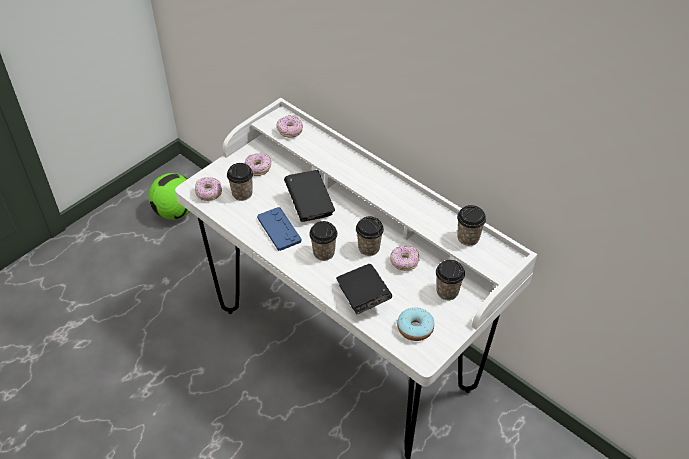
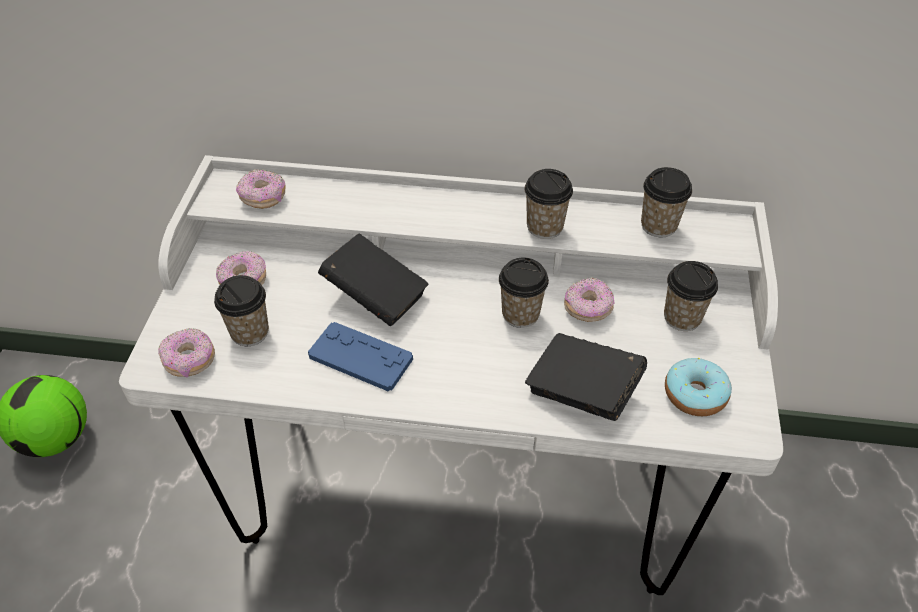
camera: 35 degrees left, 0 degrees up
(324, 252) = (462, 356): cup -> cup (544, 227)

